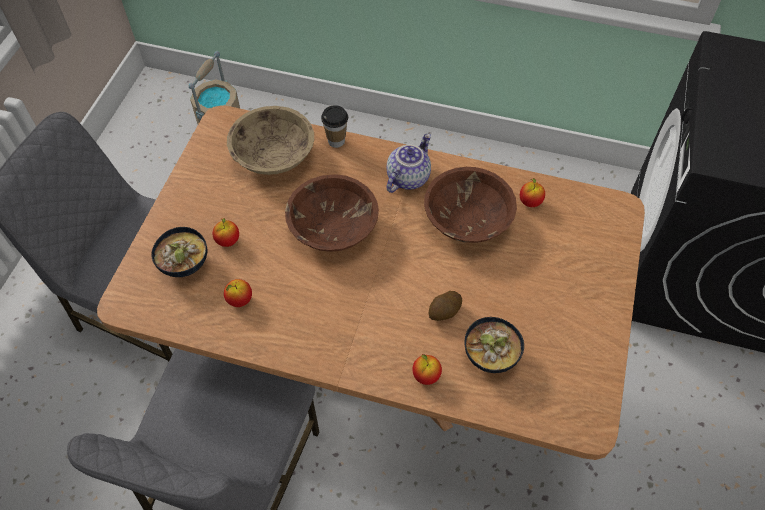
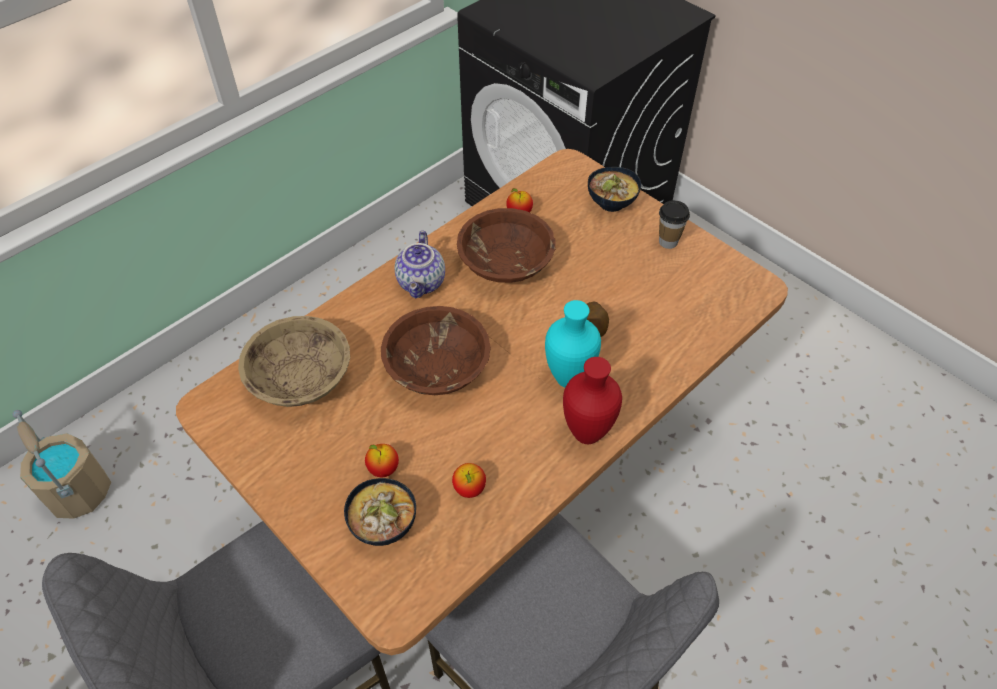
camera: 60 degrees left, 5 degrees down
(331, 353) = (585, 434): none -> red vase
(336, 141) = (329, 317): cup -> cup (668, 242)
(377, 316) = (567, 379): none -> turquoise vase
(407, 177) = (422, 283): teapot -> teapot turned 150 degrees counterclockwise
(426, 376) = (652, 372): apple -> none
(490, 354) = (657, 316): bowl -> bowl (610, 202)

